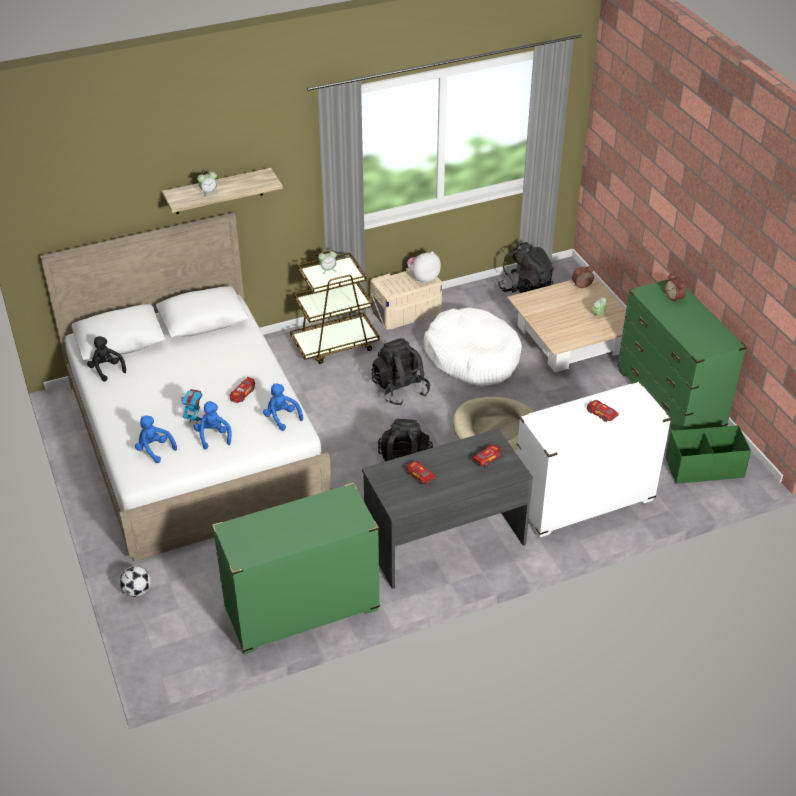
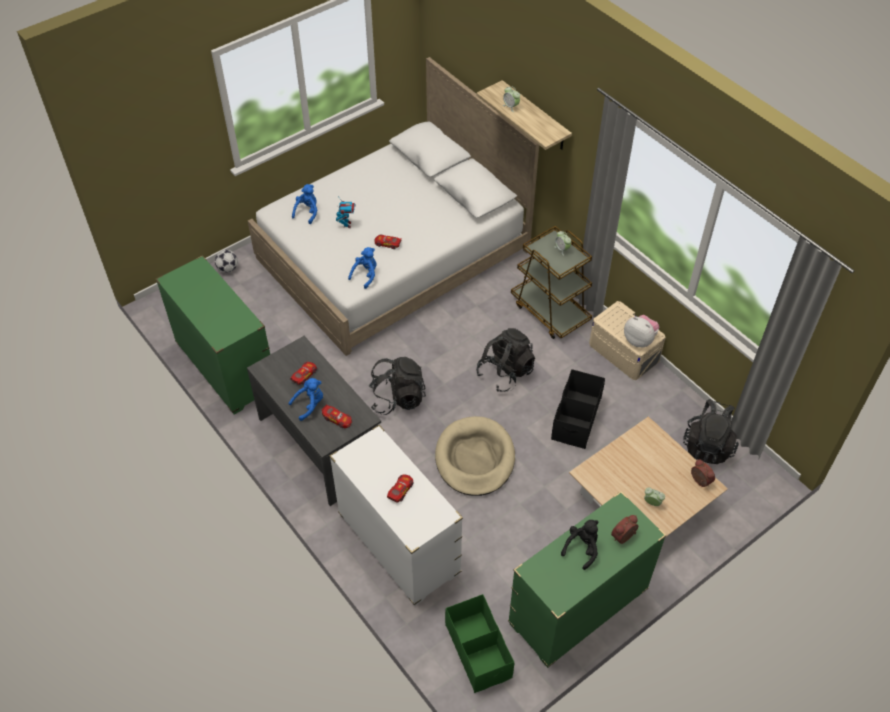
camera: 75 degrees right, 10 degrees up
(106, 369) = (391, 159): black plush toy -> black plush toy (582, 548)
(213, 436) = (331, 240): blue plush toy -> blue plush toy (309, 405)
(472, 357) = (576, 419): white dog bed -> black storage box

